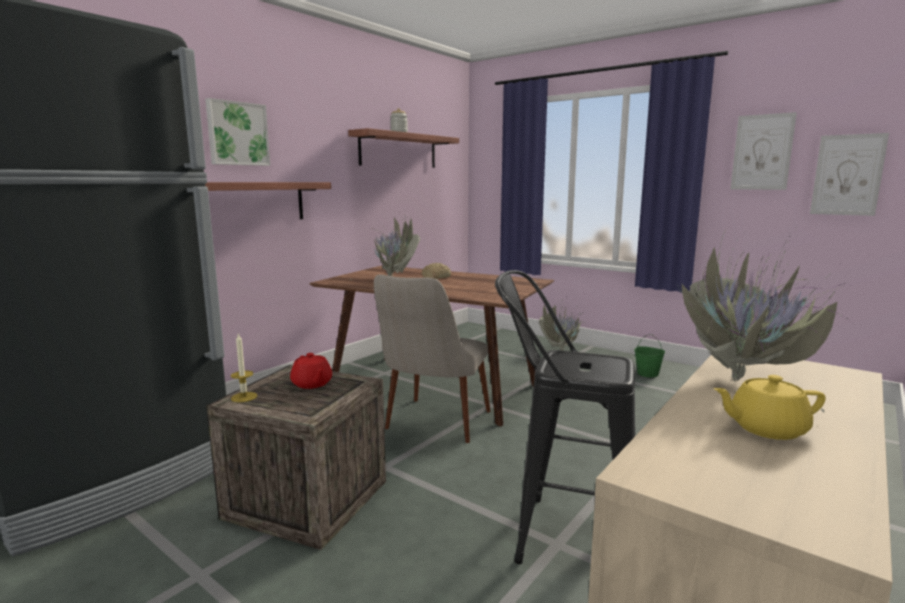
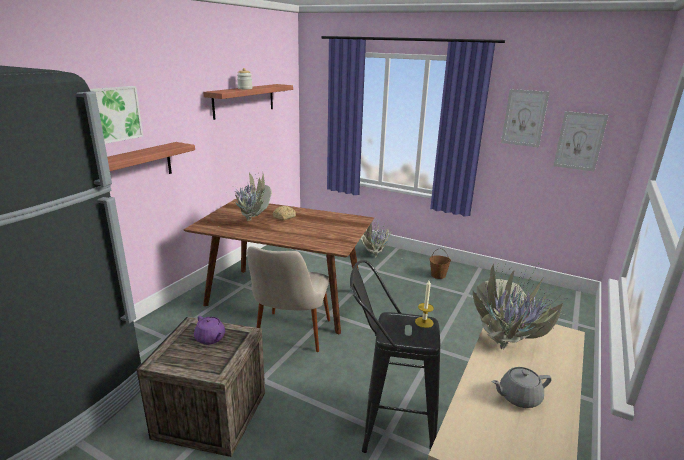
camera: 10 degrees left, 10 degrees up
(244, 397) = (163, 357): candle -> candle (424, 322)
(312, 384) = (210, 338): red teapot -> purple teapot
(648, 374) = (438, 275): green bucket -> brown bucket
(765, 428) = (518, 397): yellow teapot -> grey teapot

